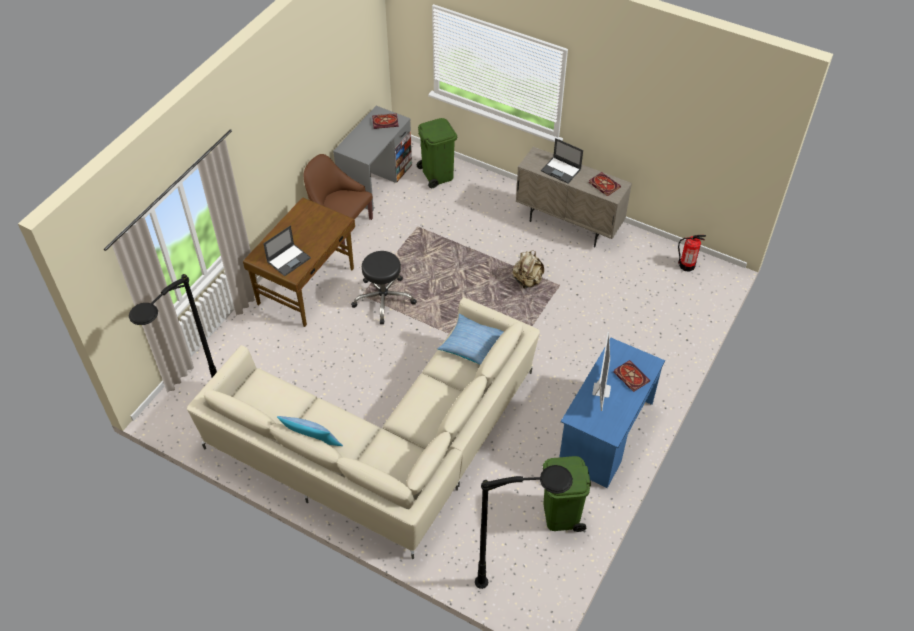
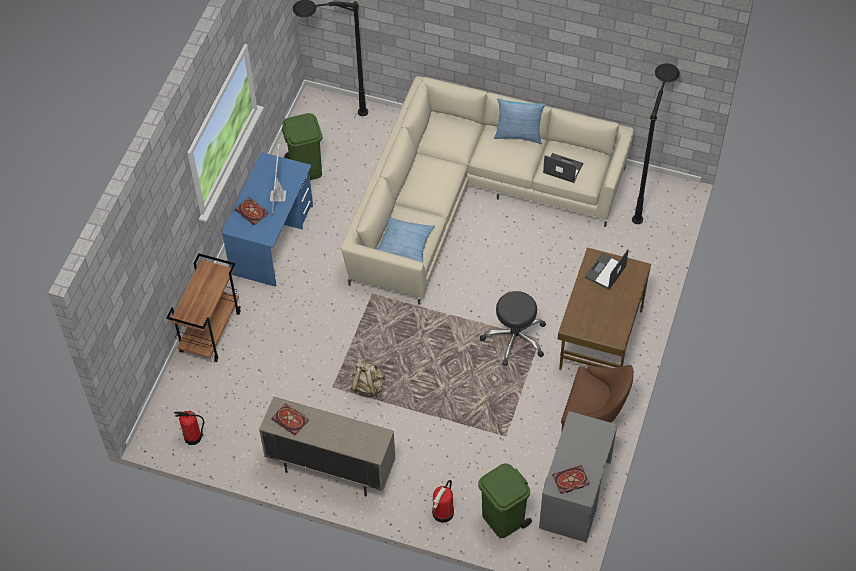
camera: 170 degrees right, 5 degrees up
(483, 184) = (443, 513): none -> fire extinguisher
(561, 170) = (341, 433): laptop -> laptop (562, 168)
(672, 351) = (210, 331): none -> brown cart

